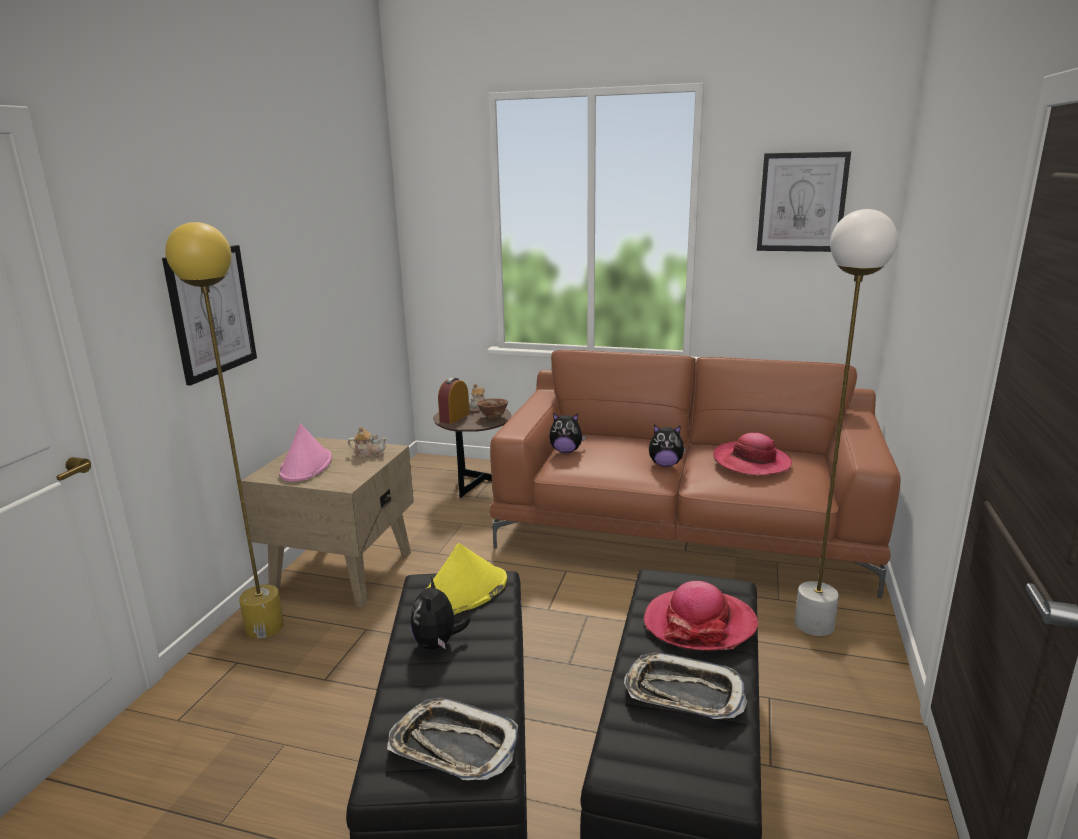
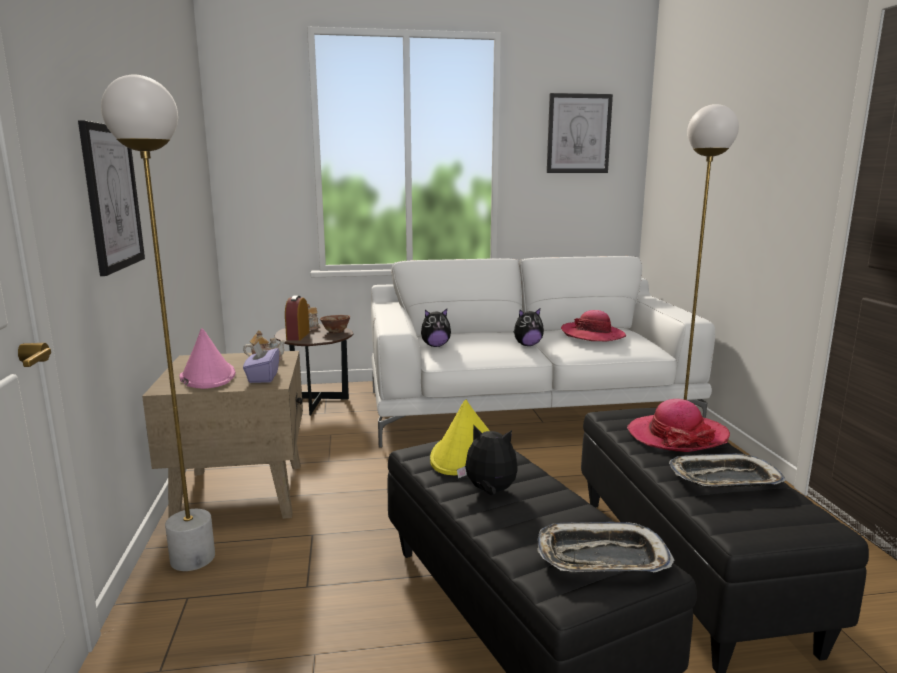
camera: 25 degrees left, 5 degrees down
(264, 627) = (192, 559): yellow floor lamp -> white floor lamp
(345, 475) = (262, 377): none -> purple tissue box
(438, 644) = (489, 492): plush toy -> plush toy turned 135 degrees clockwise
(683, 529) = (528, 408): brown sofa -> white sofa

